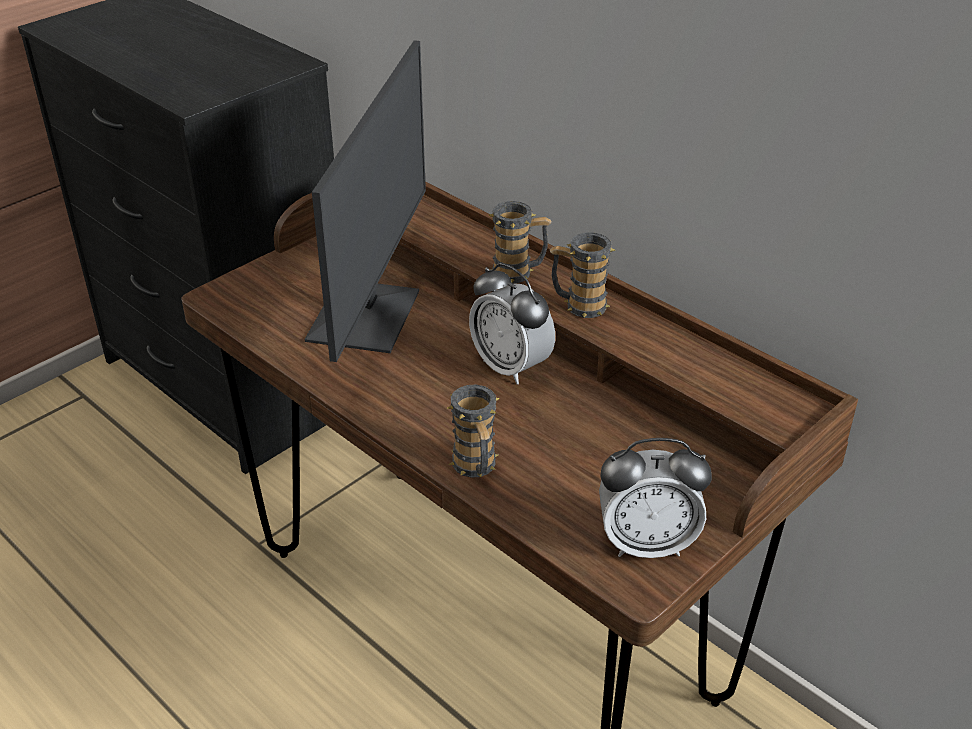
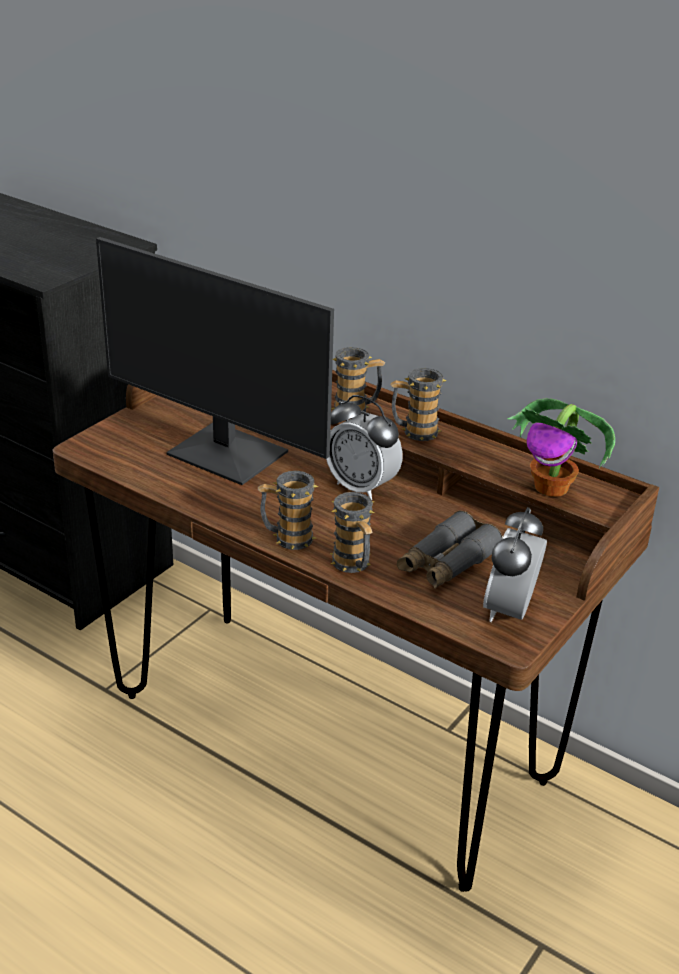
camera: 10 degrees left, 5 degrees down
(367, 316) = (226, 455): monitor -> monitor turned 120 degrees clockwise
(408, 426) = (287, 538): none -> mug
(586, 473) = (447, 563): none -> grey binoculars
(646, 543) = (510, 610): alarm clock -> alarm clock turned 120 degrees clockwise
(726, 390) = (552, 487): none -> potted plant

